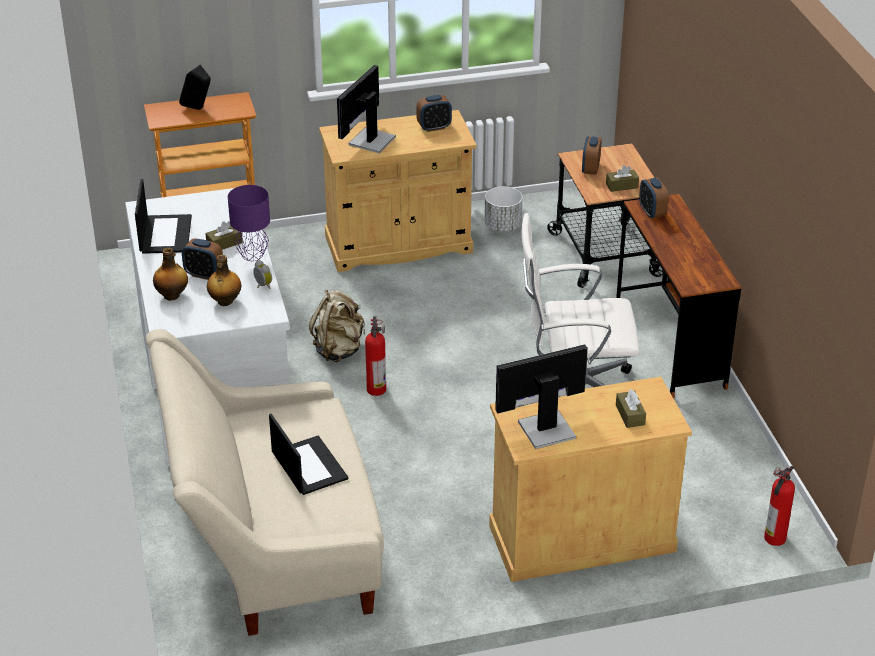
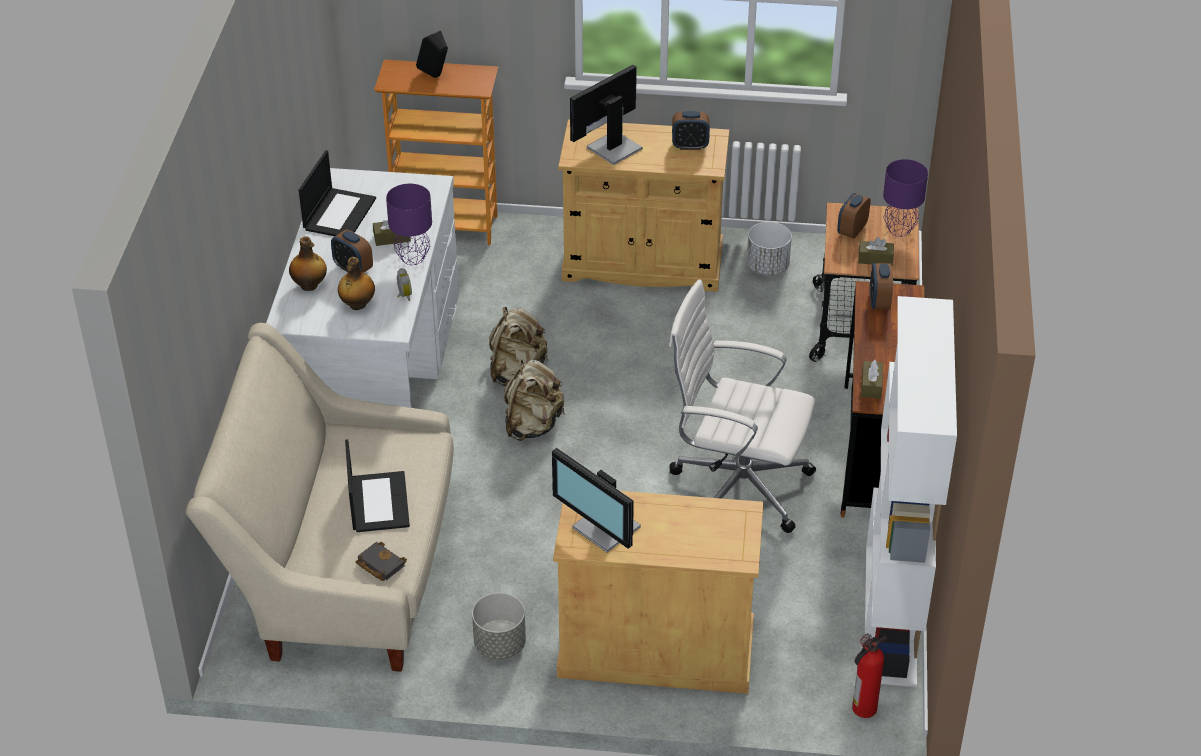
camera: 20 degrees right, 5 degrees up
(339, 516) = (379, 564): none -> black book
(376, 388) = (532, 425): fire extinguisher -> beige backpack
(446, 569) = (499, 645): none -> grey planter
(544, 428) = (605, 529): monitor -> monitor turned 135 degrees counterclockwise
(627, 162) = (898, 230): none -> purple table lamp
(630, 415) = (703, 537): brown tissue box -> brown tissue box (871, 385)
(754, 462) = (891, 615): none -> white bookcase

